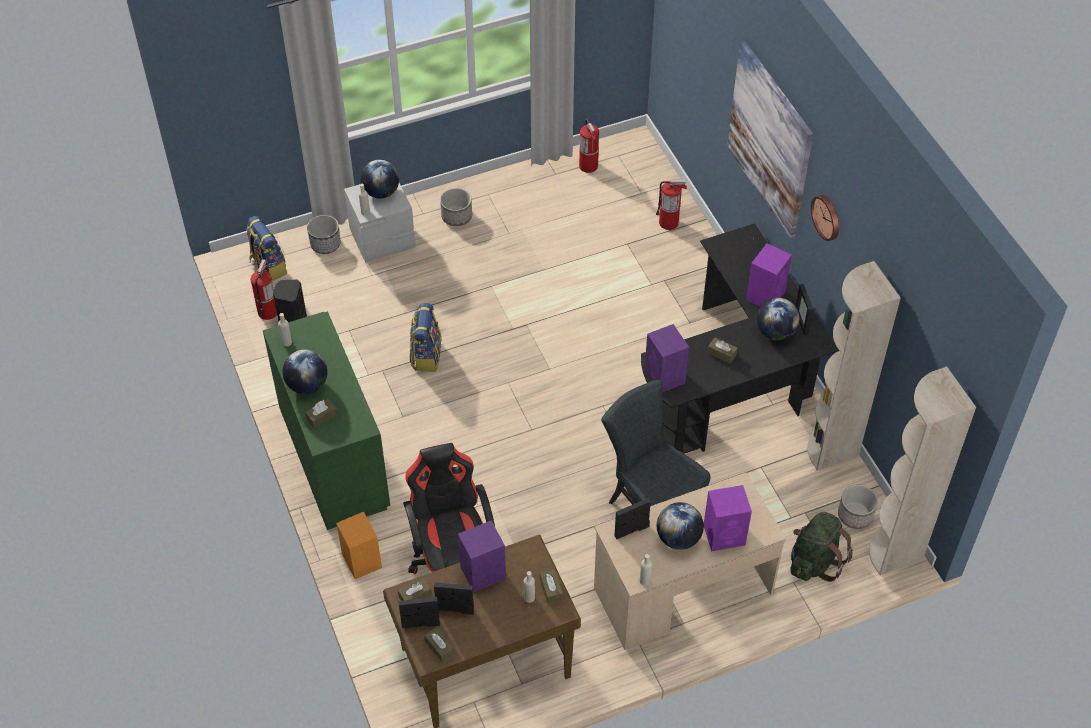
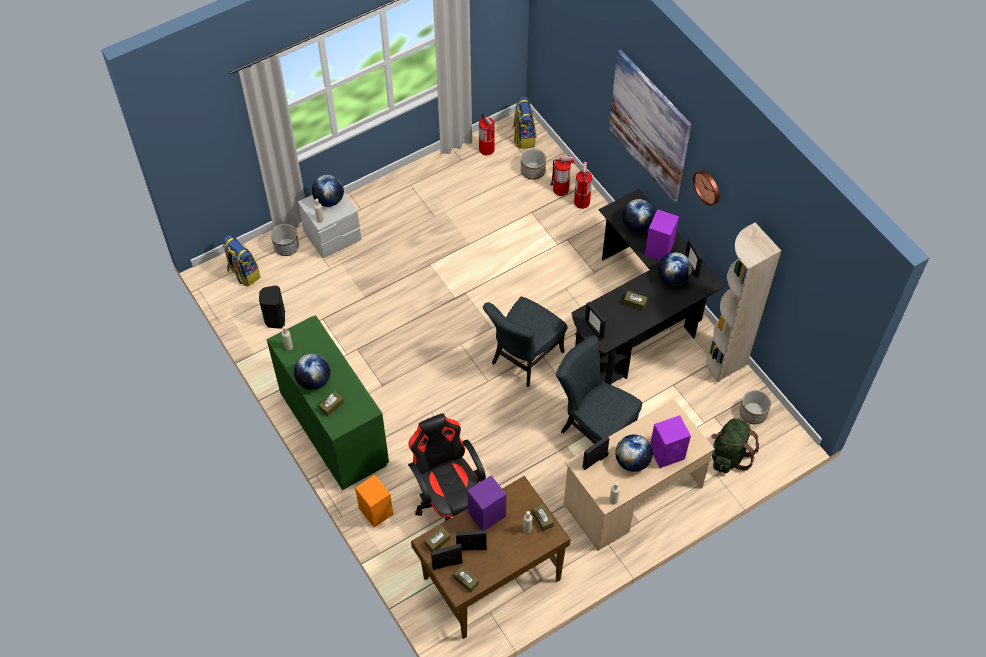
camera: 10 degrees left, 5 degrees up
(268, 311) = (252, 312): fire extinguisher -> fire extinguisher (581, 202)
(426, 355) = (389, 331): backpack -> backpack (523, 137)
(457, 216) = (389, 208): planter -> planter (533, 171)
(581, 411) = (523, 359): none -> grey chair
(665, 377) = (594, 329): purple speaker -> picture frame
(743, 265) = (637, 225): none -> globe
(890, 552) = (785, 439): beige bookcase -> none

